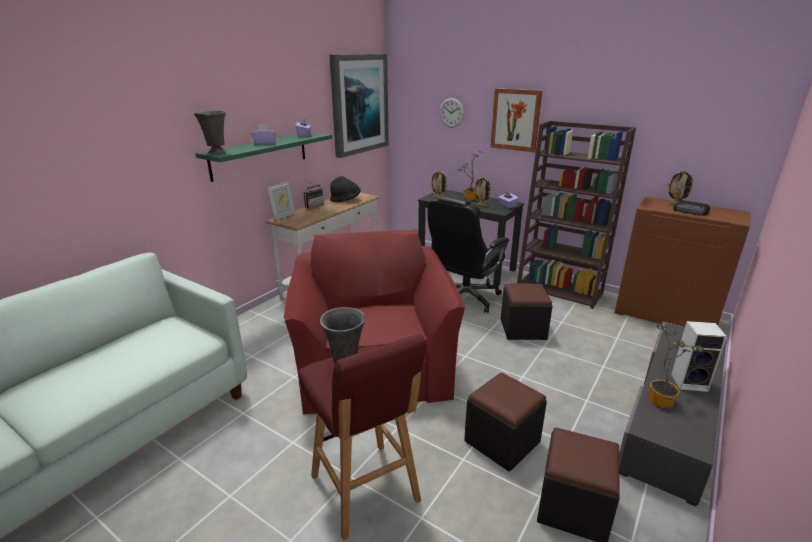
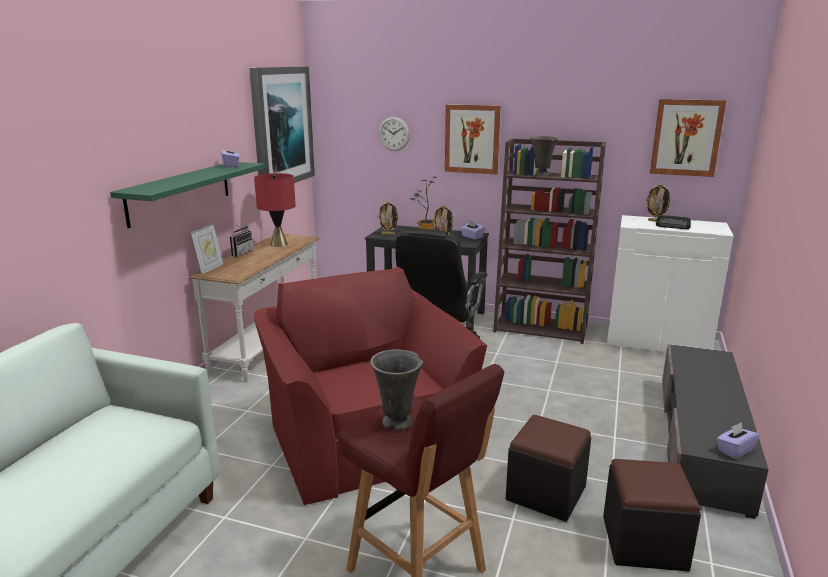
camera: 15 degrees left, 5 degrees down
(216, 153) = (139, 190): grey vase -> grey vase (541, 175)
(264, 143) = (190, 176): purple tissue box -> purple tissue box (734, 450)
(345, 200) = (278, 244): black hat -> red table lamp
(523, 329) = (519, 374): black ottoman -> none
(662, 399) = (698, 417): potted plant -> none
(665, 316) = (657, 342): brown cabinet -> white cabinet
(690, 382) = (717, 398): speaker -> none
(718, 126) = (686, 137): none -> picture

